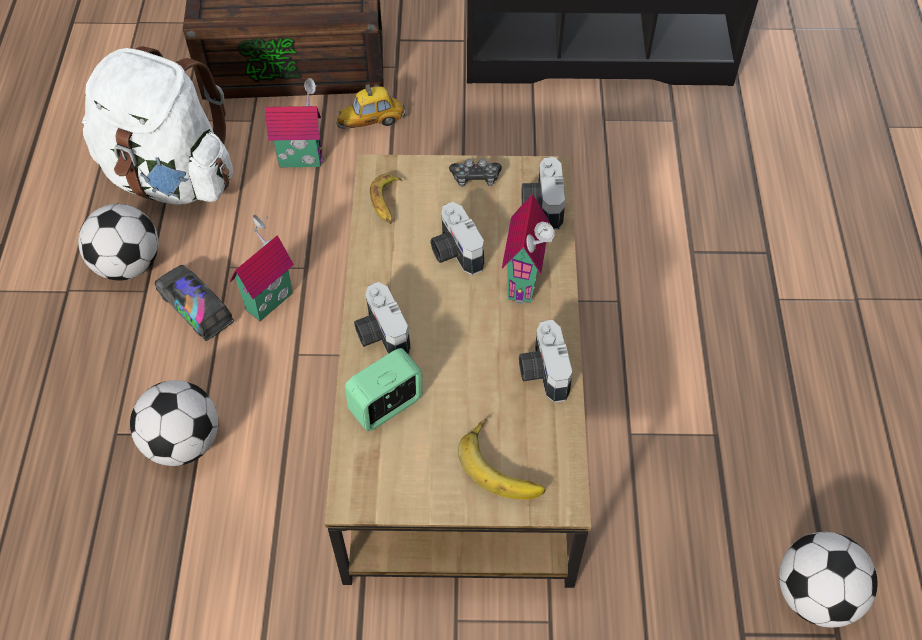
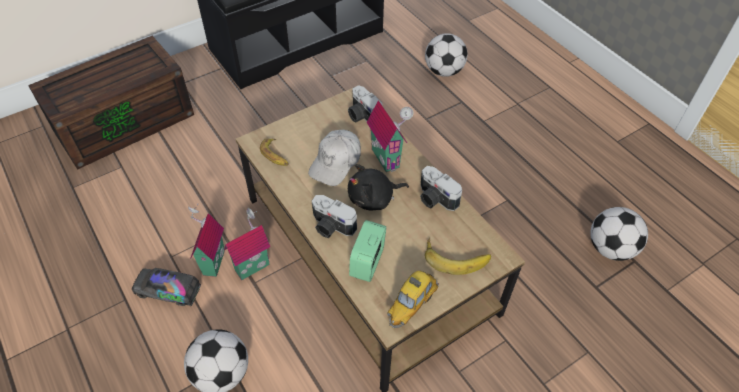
camera: 35 degrees left, 5 degrees down
(128, 264) = (100, 290): football -> football (443, 71)
(171, 178) = (91, 224): white backpack -> none
(301, 158) = (170, 173): toy house -> toy house (251, 265)
(371, 121) = (199, 133): toy car -> toy car (411, 304)
(454, 252) = (336, 163): camera -> white cap
(462, 327) = (373, 198): none -> black plush toy
(475, 178) = (315, 119): game controller -> none

